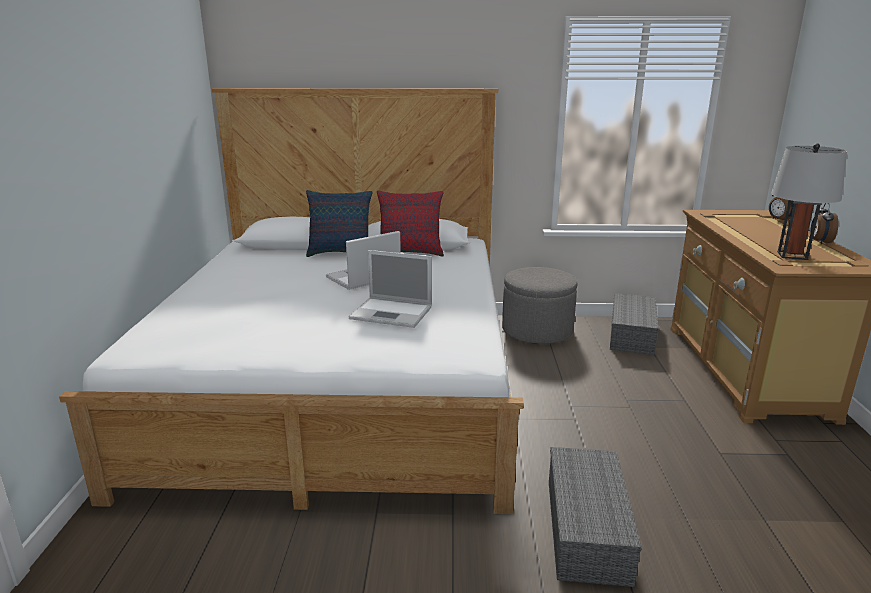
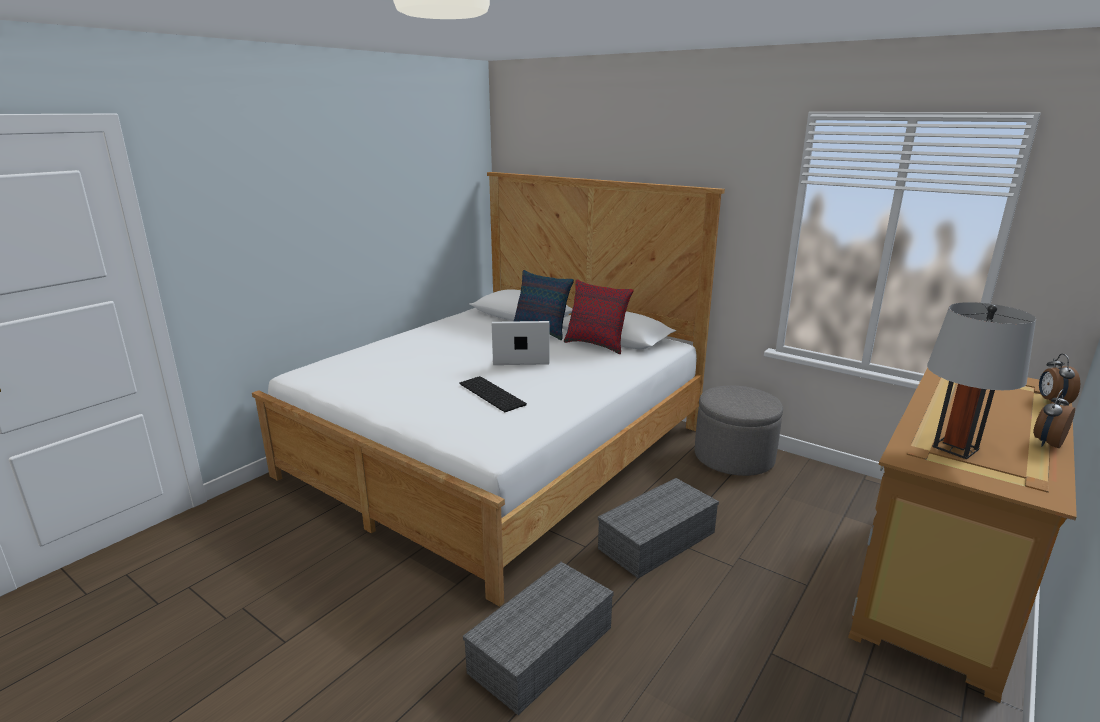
camera: 35 degrees right, 0 degrees up
(393, 313) = (493, 394): laptop -> keyboard
(632, 335) = (840, 496): grey storage box -> grey storage box (657, 541)

